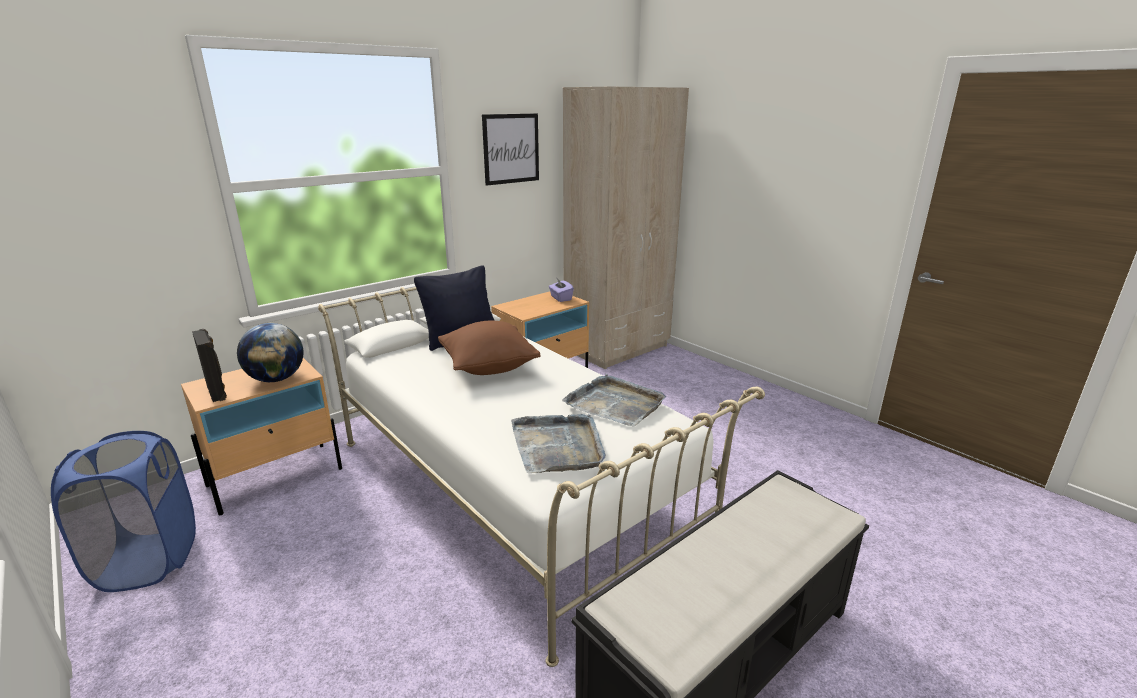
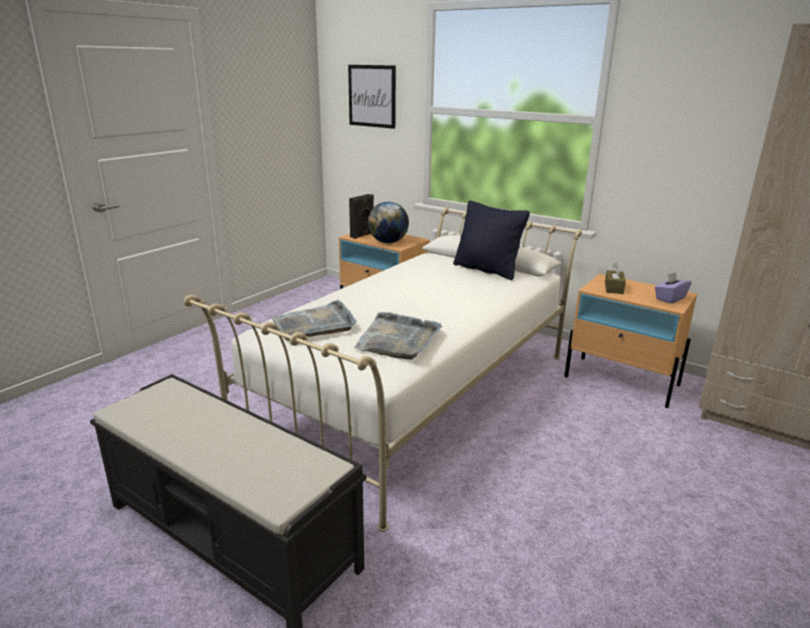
camera: 75 degrees right, 0 degrees up
(148, 560) = (299, 304): blue laundry basket -> none
(488, 367) = (436, 286): brown pillow -> none
(511, 149) = (694, 107): picture -> picture (372, 96)
(528, 308) = (613, 288): none -> brown tissue box

